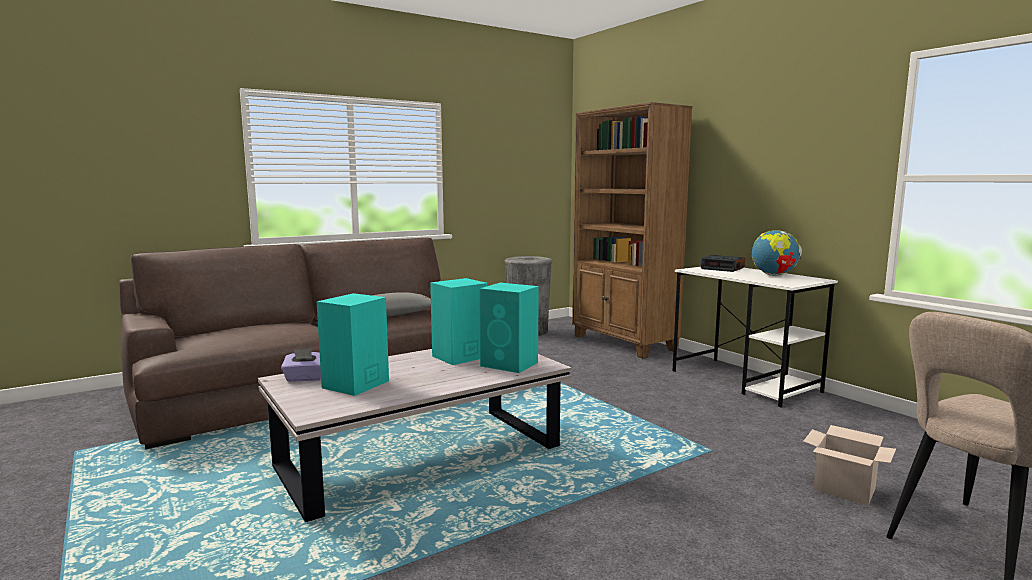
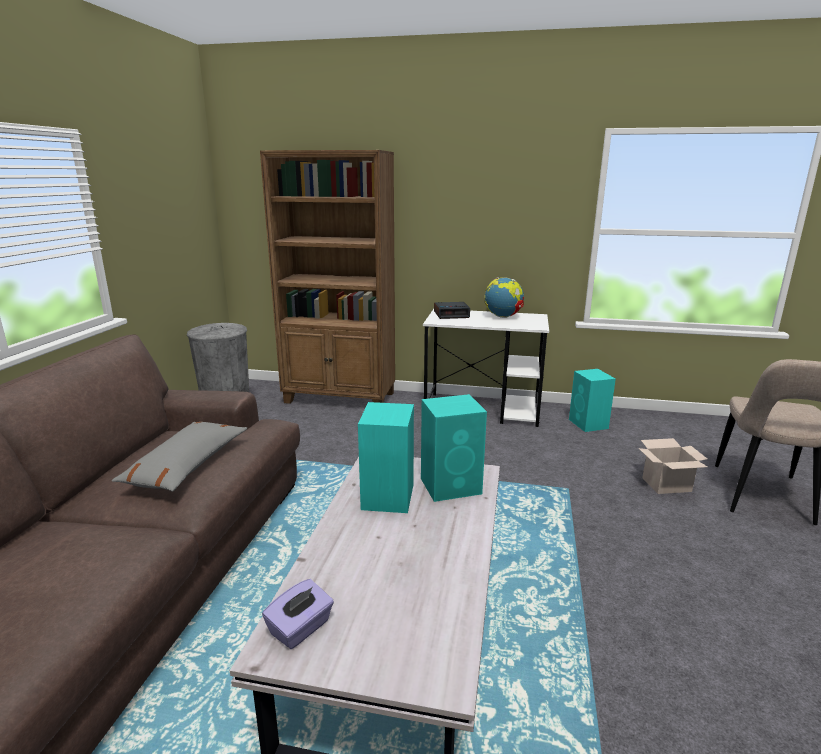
camera: 45 degrees left, 10 degrees up
(354, 385) = (382, 602): turquoise speaker -> turquoise speaker (588, 424)

